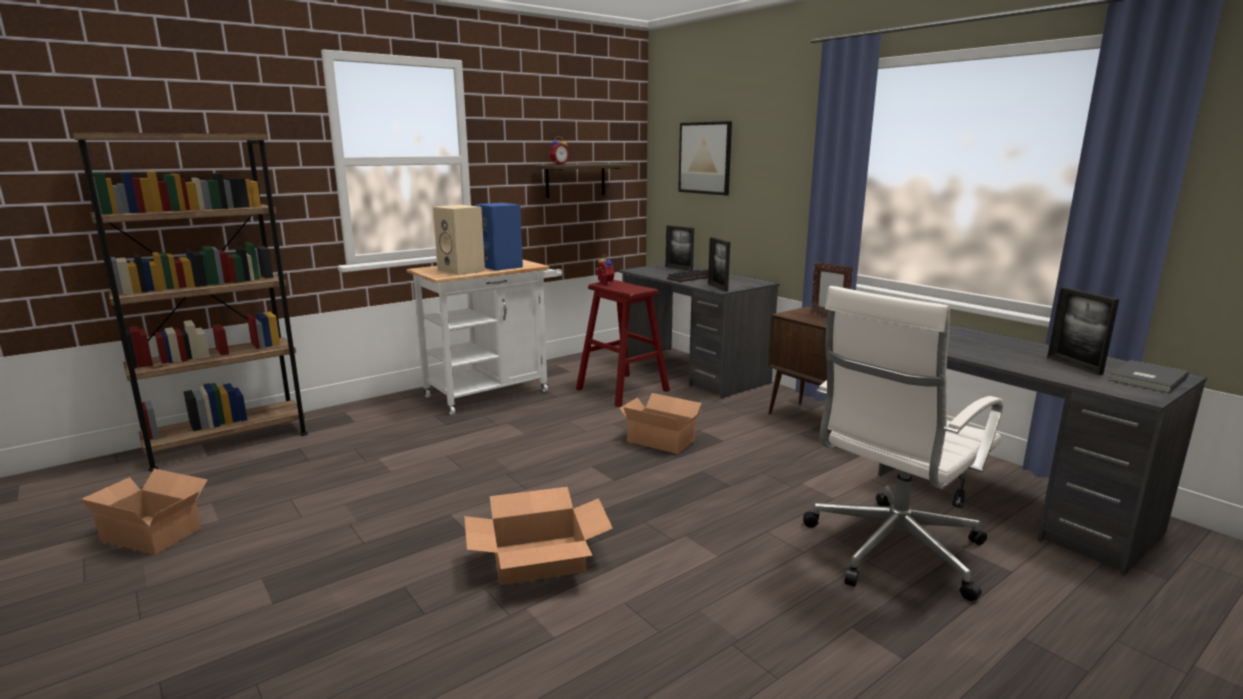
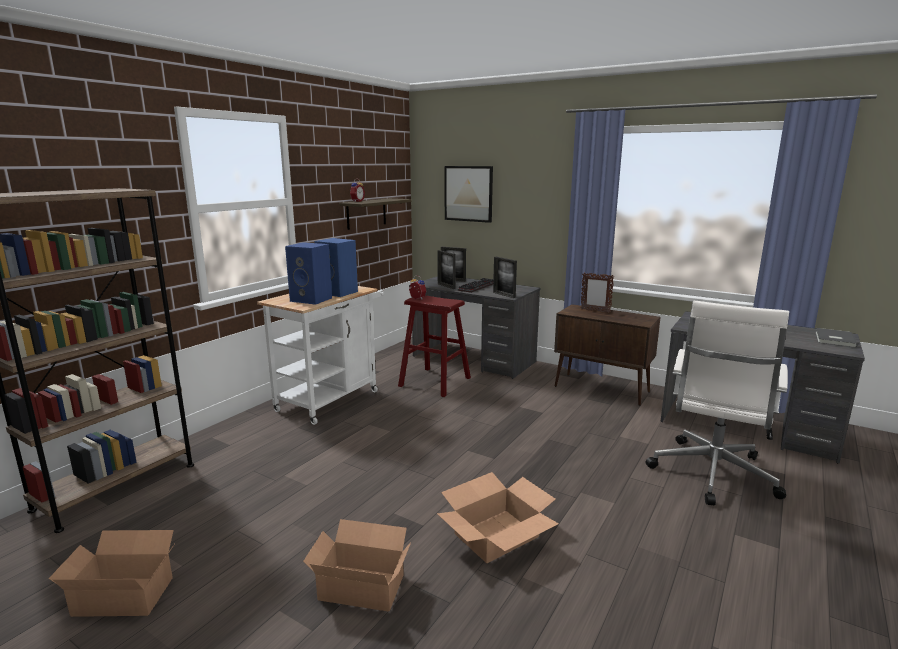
camera: 20 degrees left, 0 degrees up
(462, 271) = (312, 299): beige speaker -> blue speaker
(660, 439) = (498, 419): cardboard box -> cardboard box (361, 584)
(1074, 365) = (788, 334): picture frame -> picture frame (446, 286)

